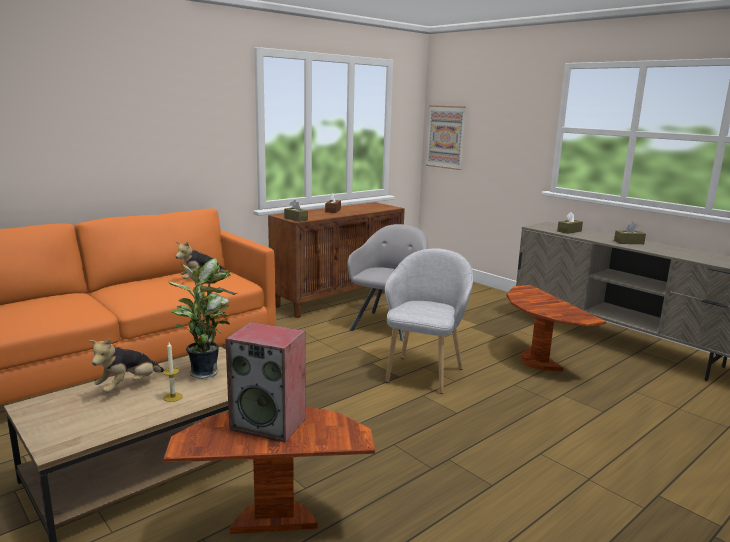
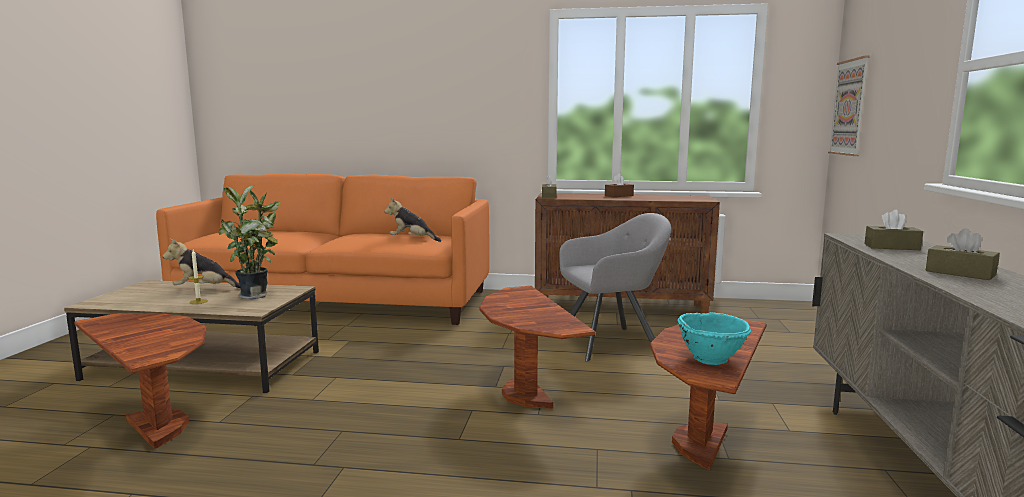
camera: 50 degrees right, 5 degrees down
(269, 424) = (155, 328): speaker -> none
(424, 373) = (527, 394): grey armchair -> brown side table
(566, 310) = (711, 358): none -> turquoise bowl

